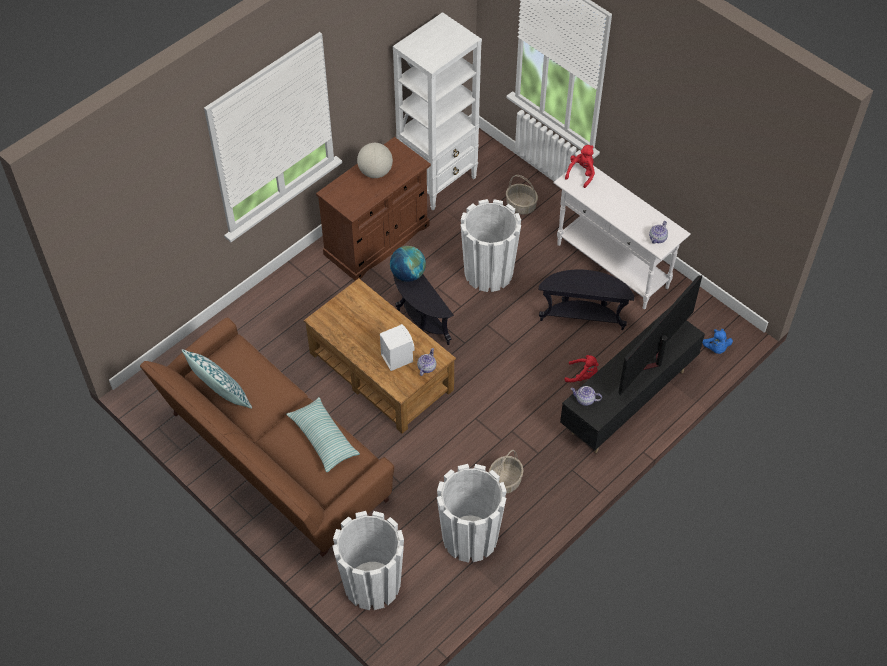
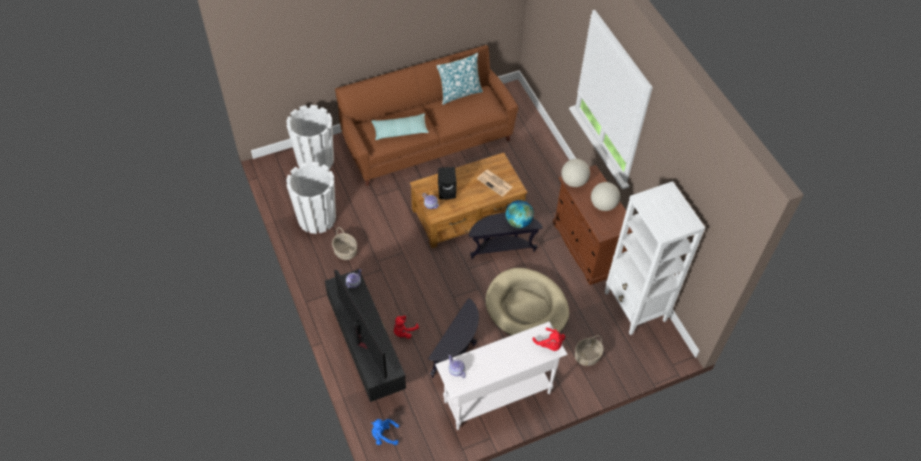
camera: 110 degrees right, 0 degrees up
(353, 206) = (574, 181): none -> globe
(360, 313) = (495, 183): none -> newspaper
(397, 357) = (447, 191): white speaker -> black speaker
(488, 272) = (526, 307): white planter -> beige dog bed

